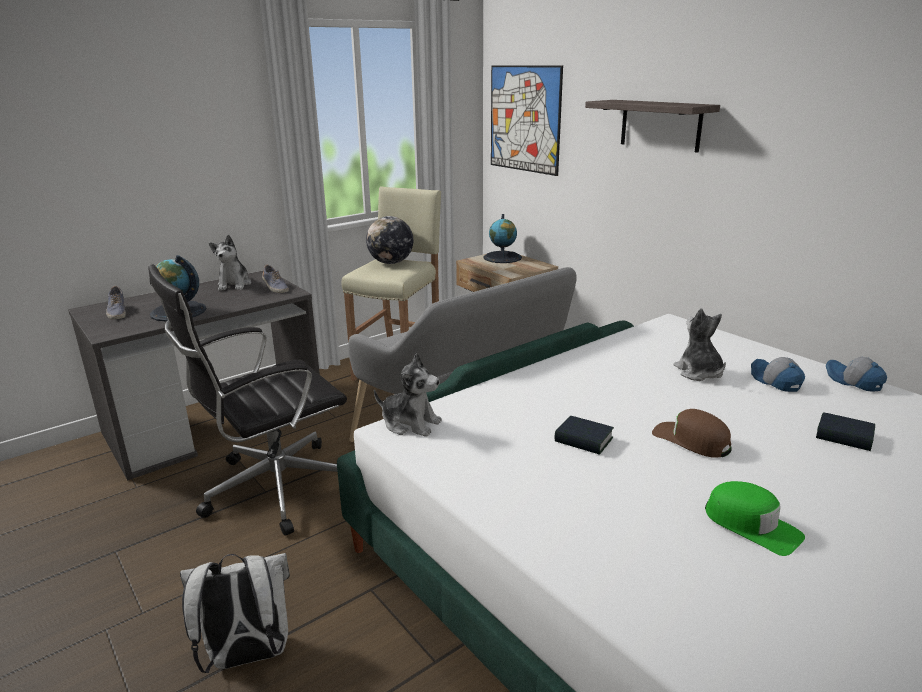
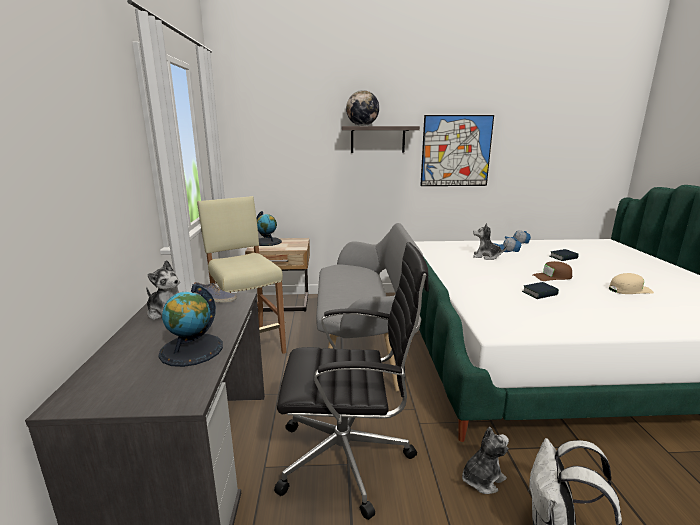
camera: 55 degrees left, 5 degrees down
(117, 312) = (119, 384): shoe -> none
(274, 488) = (348, 457): black office chair -> black office chair turned 90 degrees counterclockwise
(391, 263) = (234, 260): globe -> globe (362, 125)
(410, 423) = (489, 325): plush toy -> plush toy (482, 479)
(524, 119) = (263, 143): picture -> picture (456, 151)
(752, 525) = (629, 290): green cap -> beige cap

